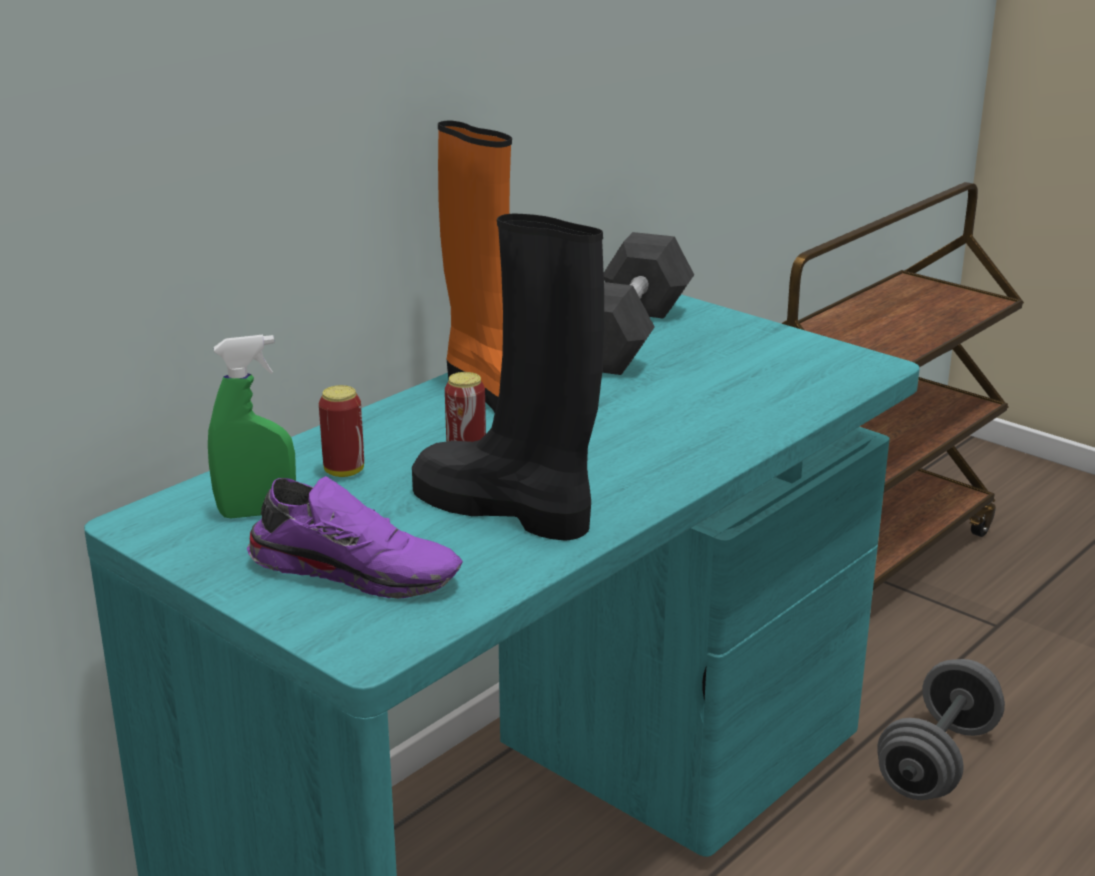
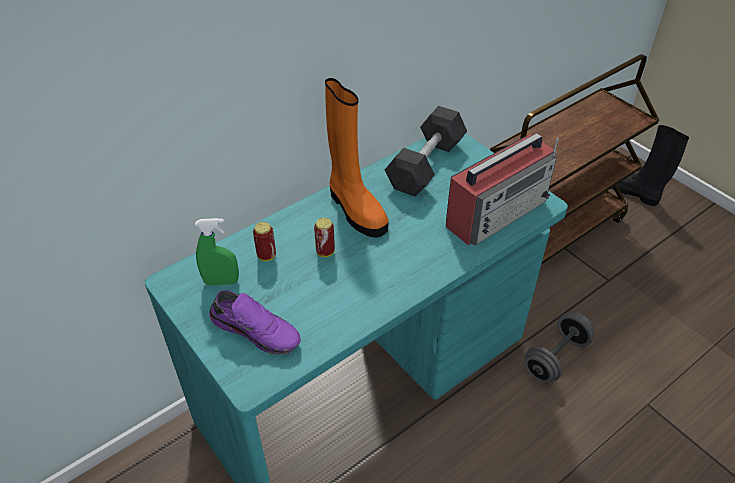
camera: 10 degrees right, 20 degrees up
(507, 509) = (334, 294): black boot -> black boot (634, 192)
(790, 382) = (497, 212): none -> radio

